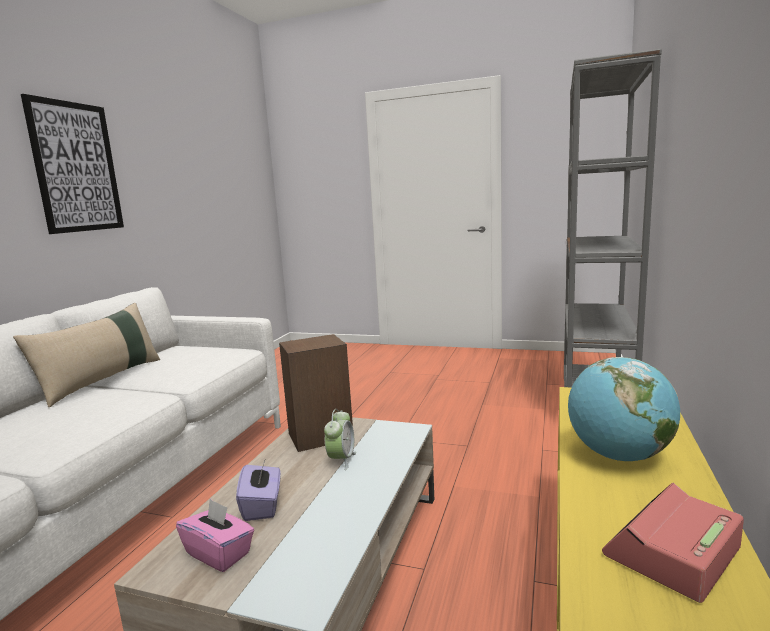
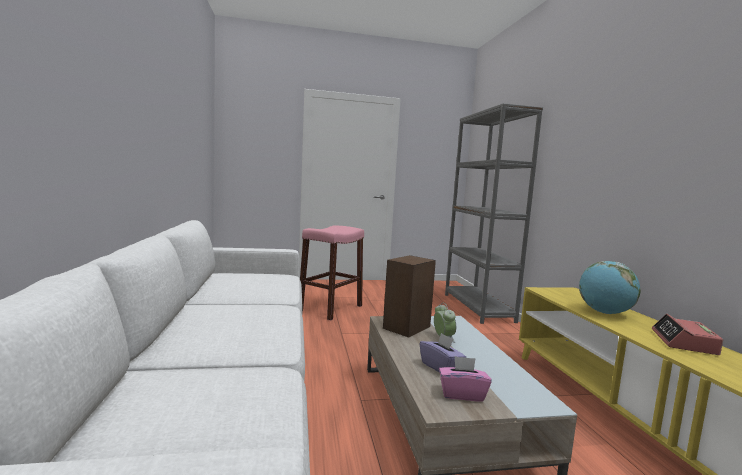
camera: 30 degrees left, 5 degrees down
(76, 167) = (144, 104): picture -> none
(103, 380) = (205, 298): beige pillow -> none
(370, 388) = (330, 308): none -> pink stool

